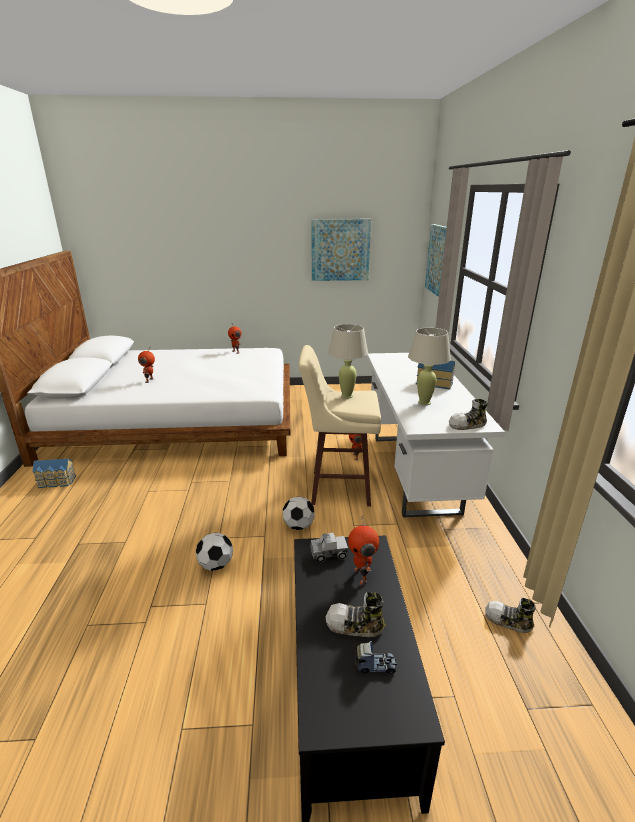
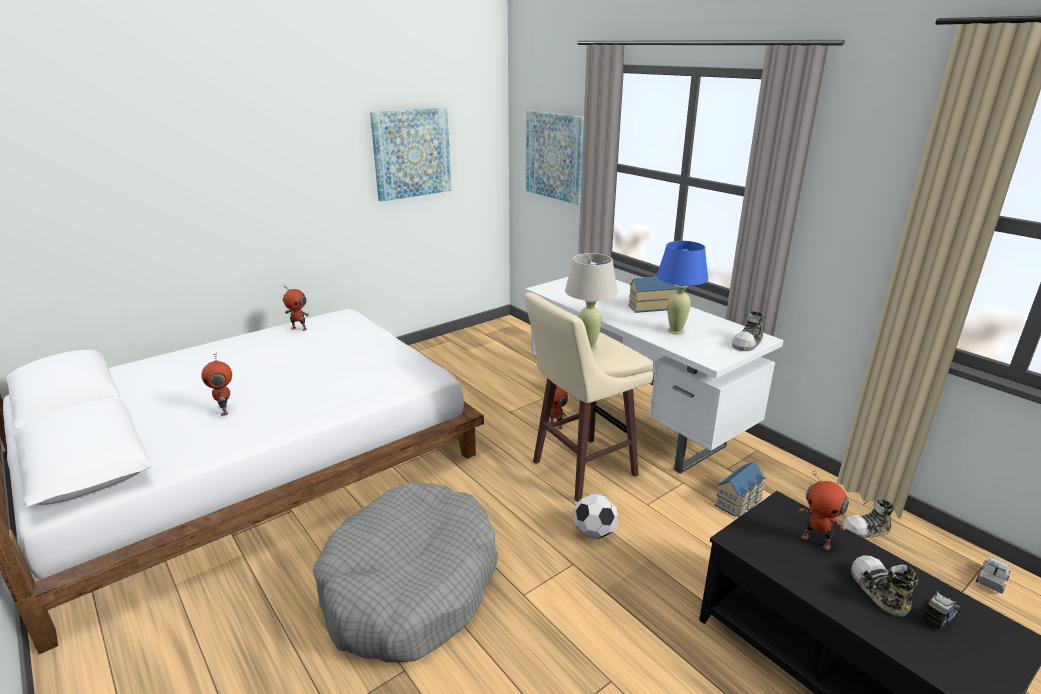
camera: 35 degrees left, 0 degrees up
(56, 482) = (153, 647): toy house -> toy house (740, 502)
(173, 506) = (410, 586): none -> grey dog bed
(216, 565) = (563, 629): football -> none
(328, 553) = (761, 535): toy truck -> toy truck (991, 580)
(355, 625) = (878, 591): shoe -> shoe turned 105 degrees clockwise
(424, 402) = (676, 331): beige table lamp -> blue table lamp

